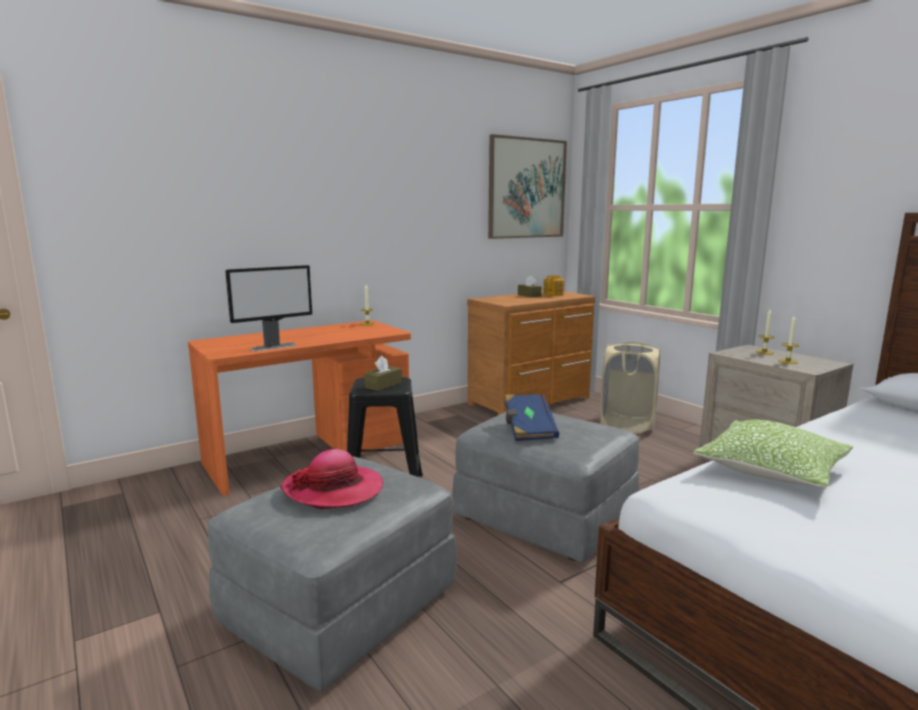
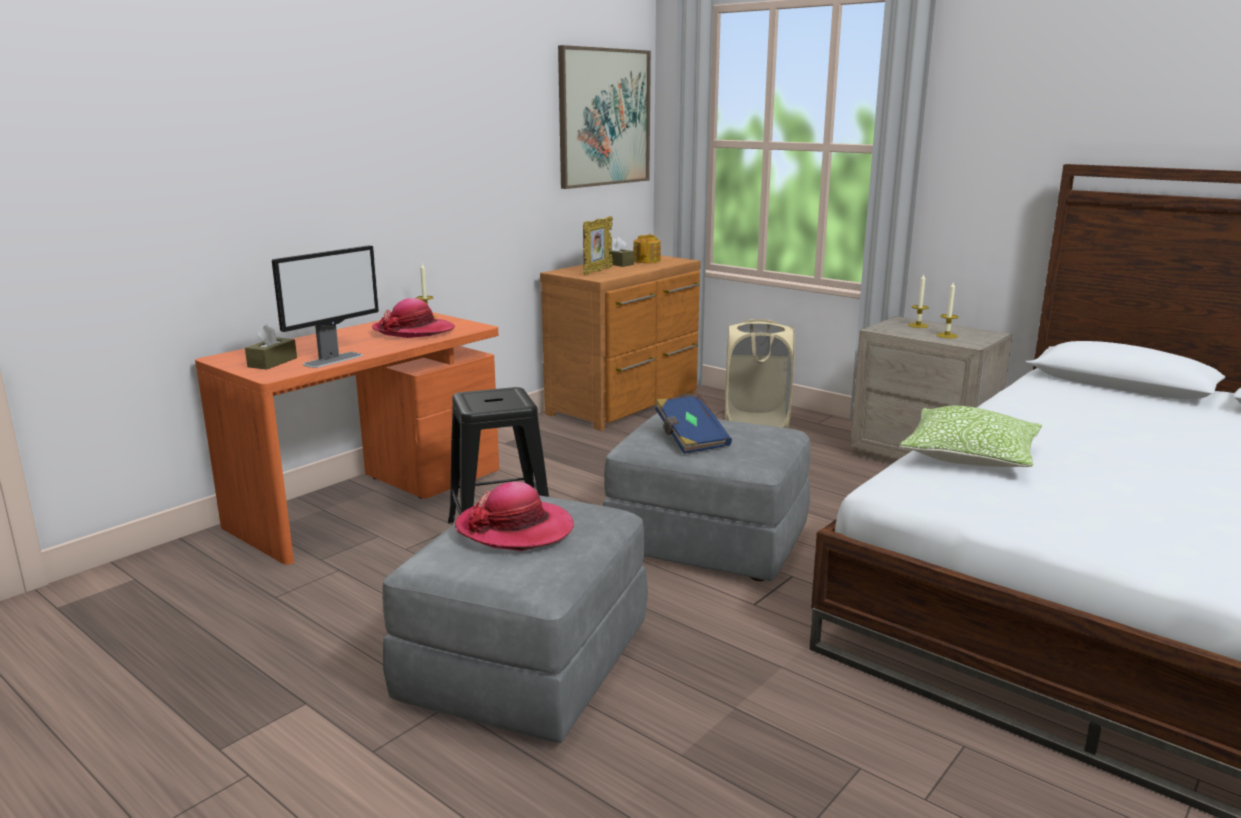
camera: 15 degrees left, 5 degrees up
(349, 332) = (414, 331): none -> hat
(383, 385) = (498, 400): brown tissue box -> brown tissue box (272, 362)
(509, 299) = (597, 271): none -> picture frame

